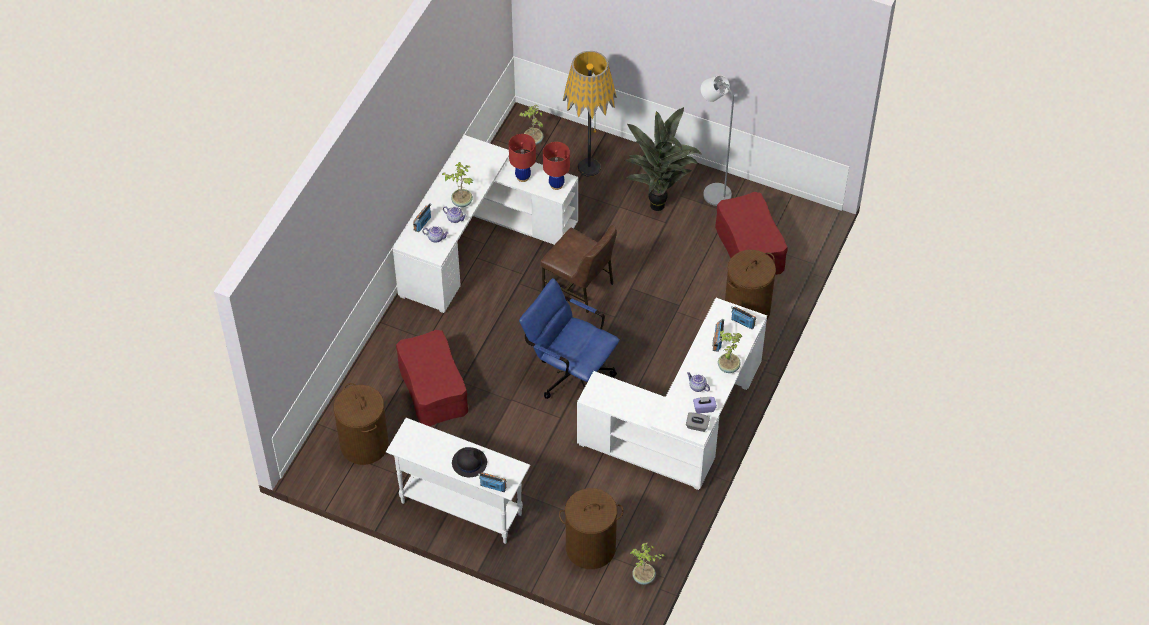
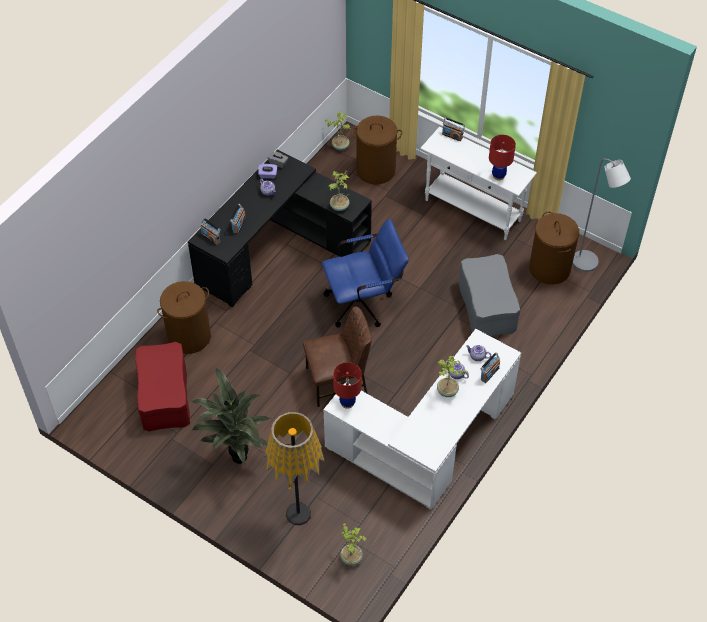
camera: 170 degrees left, 0 degrees up
(432, 389) = (487, 306): red ottoman -> grey ottoman
(469, 462) = (469, 154): black hat -> none
(523, 177) = (380, 417): red table lamp -> red table lamp (498, 176)
(569, 373) = (364, 302): blue office chair -> blue office chair turned 60 degrees counterclockwise
(579, 287) = (338, 381): brown chair -> brown chair turned 120 degrees clockwise
(683, 424) = (278, 248): white desk -> black desk
(712, 192) = (178, 463): grey floor lamp -> grey floor lamp (589, 264)
(728, 367) = (237, 203): potted plant -> potted plant (340, 206)

